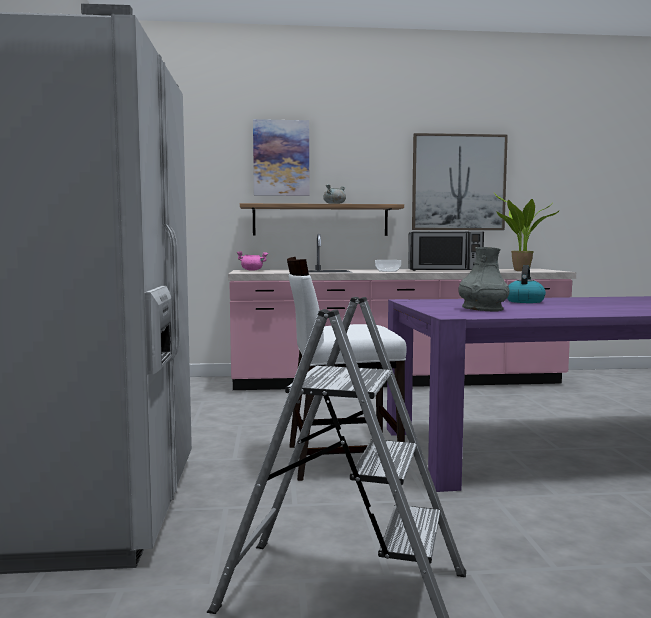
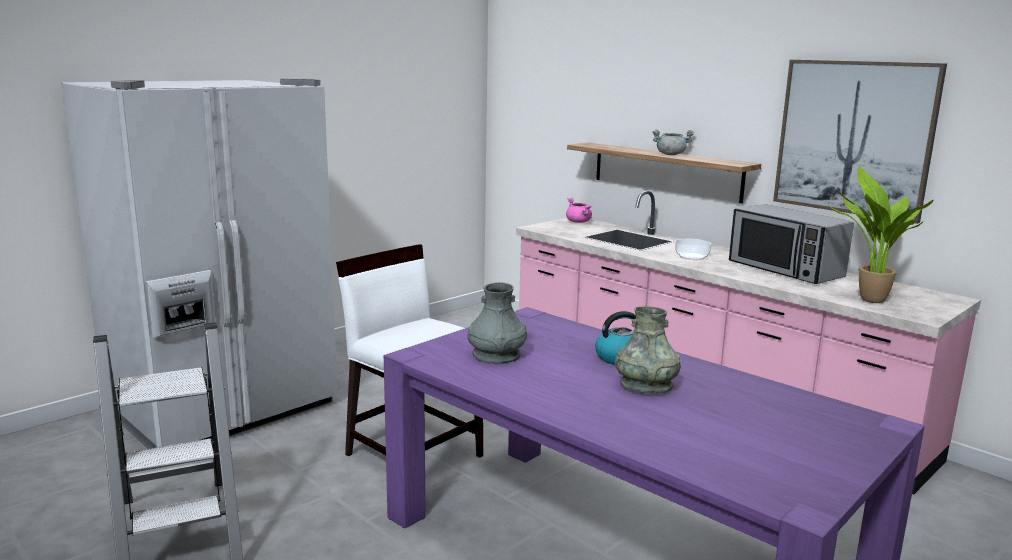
camera: 50 degrees right, 10 degrees up
(281, 158) = (630, 89): picture -> none
(580, 304) = (646, 386): none -> grey vase

